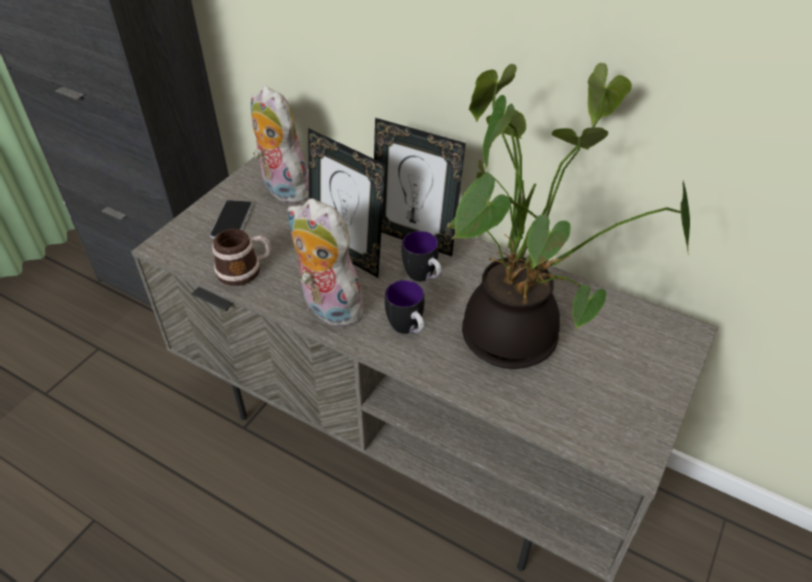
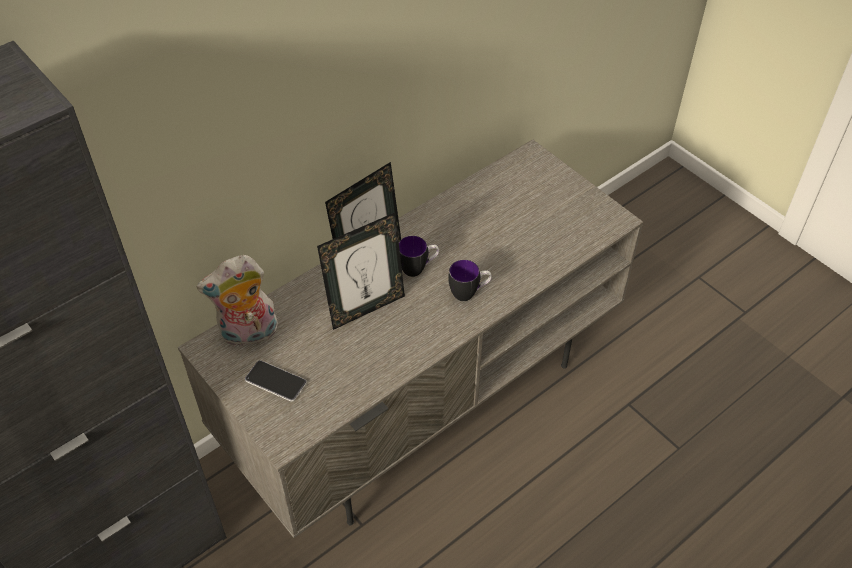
camera: 70 degrees left, 5 degrees up
(245, 270) = (351, 382): mug -> none
(327, 308) = (424, 336): plush toy -> none
(518, 338) = (502, 236): potted plant -> none

